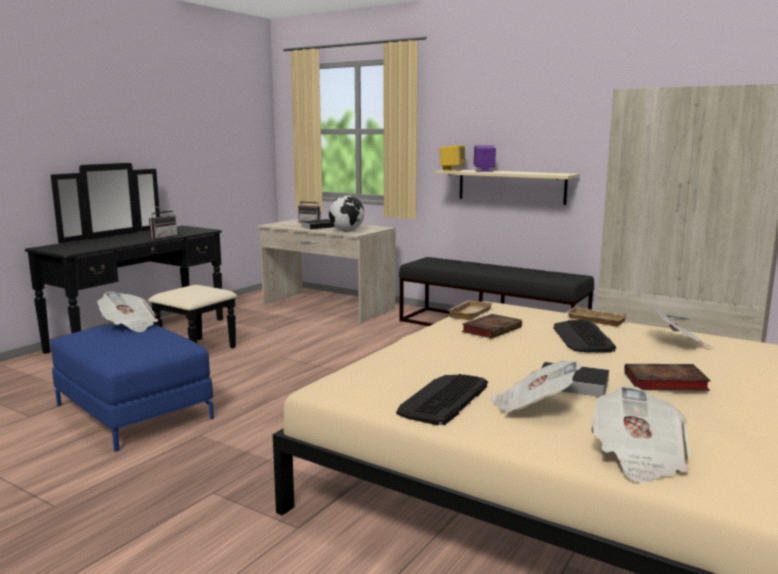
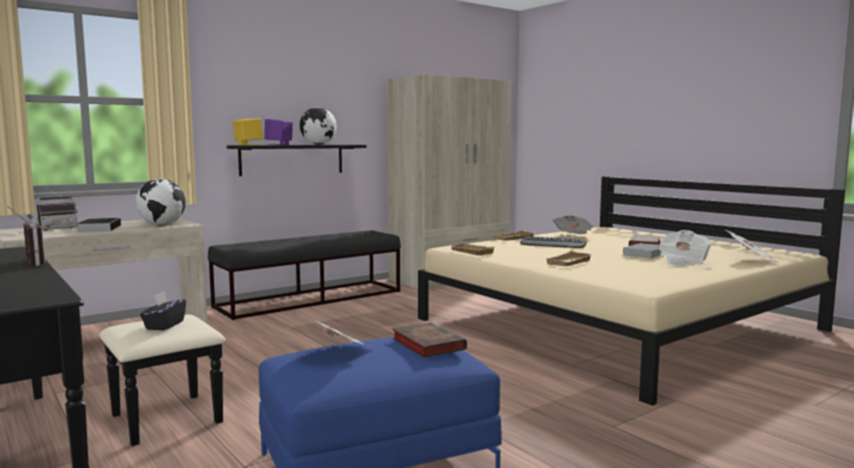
camera: 70 degrees left, 5 degrees down
(191, 290) = (164, 325): none -> black tissue box
(443, 399) = (670, 272): keyboard -> none
(452, 352) = (570, 263): none -> beige tray
(492, 329) = (519, 253): book -> book (426, 344)
(511, 186) = (292, 159): beige shelf -> black shelf
(524, 172) = (318, 144): none -> globe

